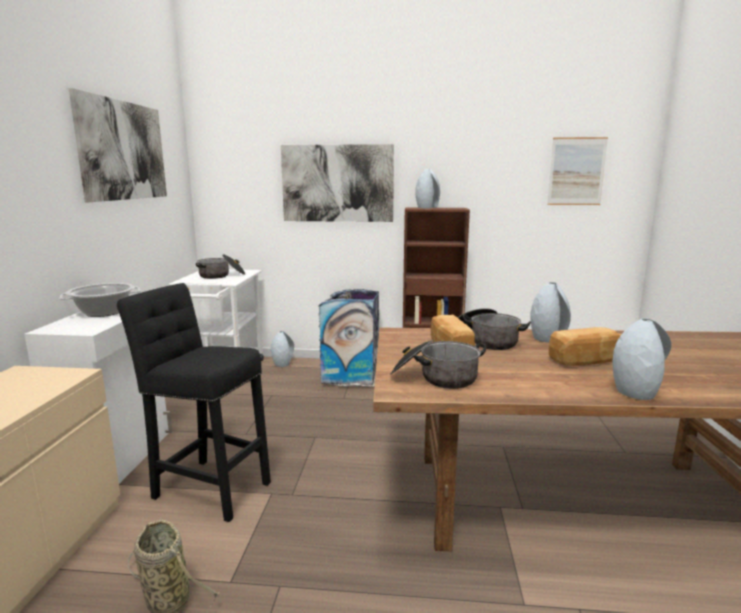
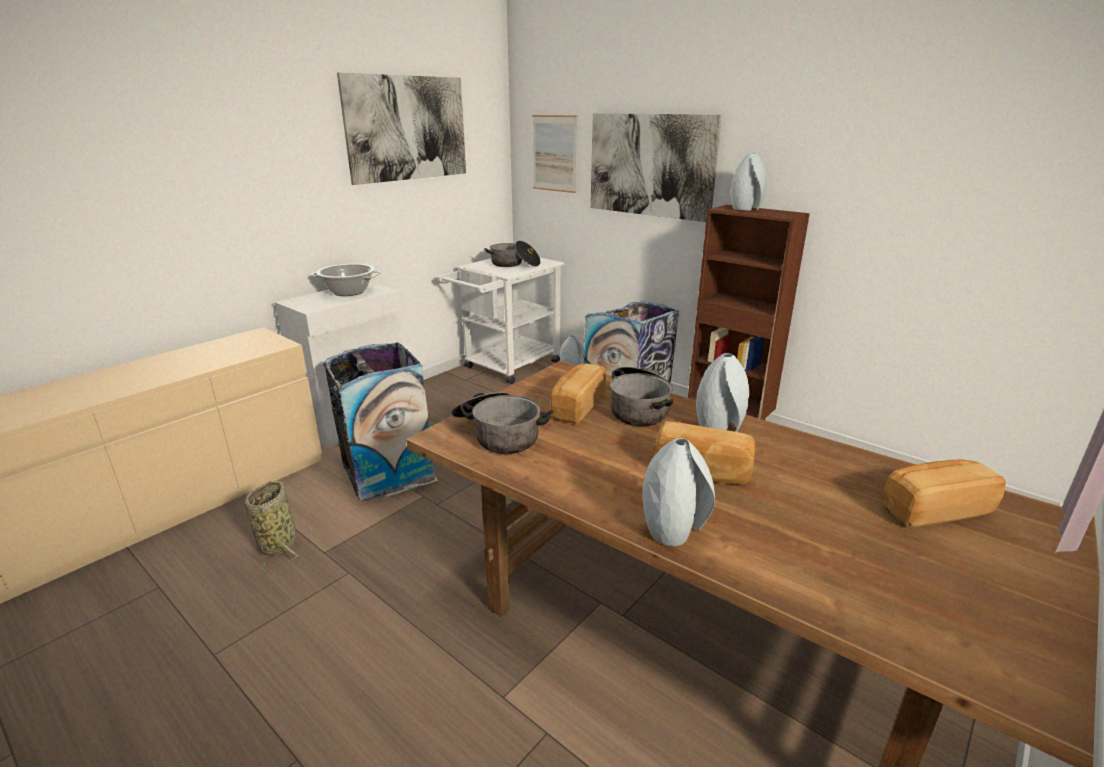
camera: 35 degrees right, 10 degrees up
(208, 487) = (387, 471): black stool -> trash can
(576, 171) = (1009, 168): picture -> picture (554, 153)
(700, 346) = (933, 509): none -> bread

